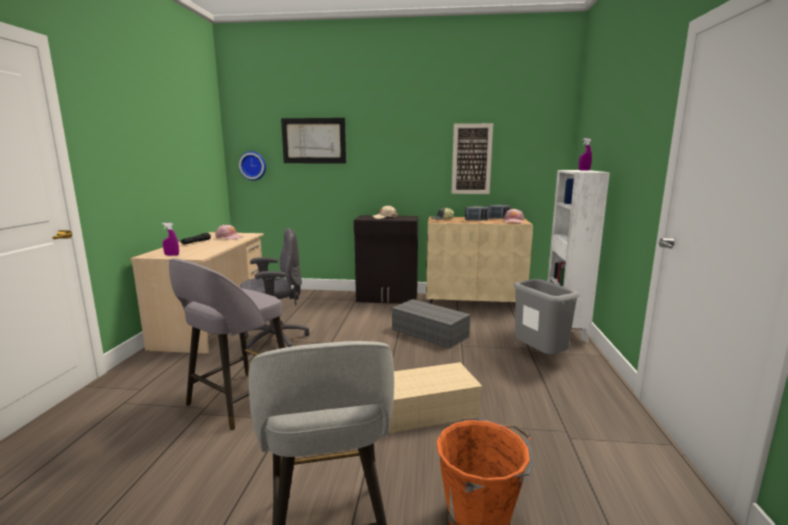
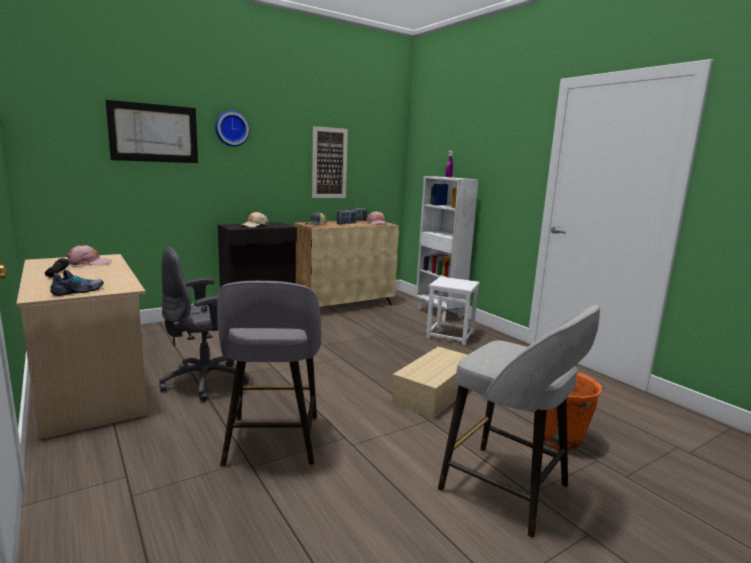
camera: 40 degrees left, 0 degrees up
(172, 255) = (78, 291): purple spray bottle -> shoe
(253, 165) = (60, 162): wall clock -> wall clock (231, 128)
(274, 341) = (207, 381): grey office chair -> grey office chair turned 150 degrees counterclockwise
(431, 333) = (349, 337): grey storage box -> none
(540, 357) = (450, 335): grey trash can -> white stool

